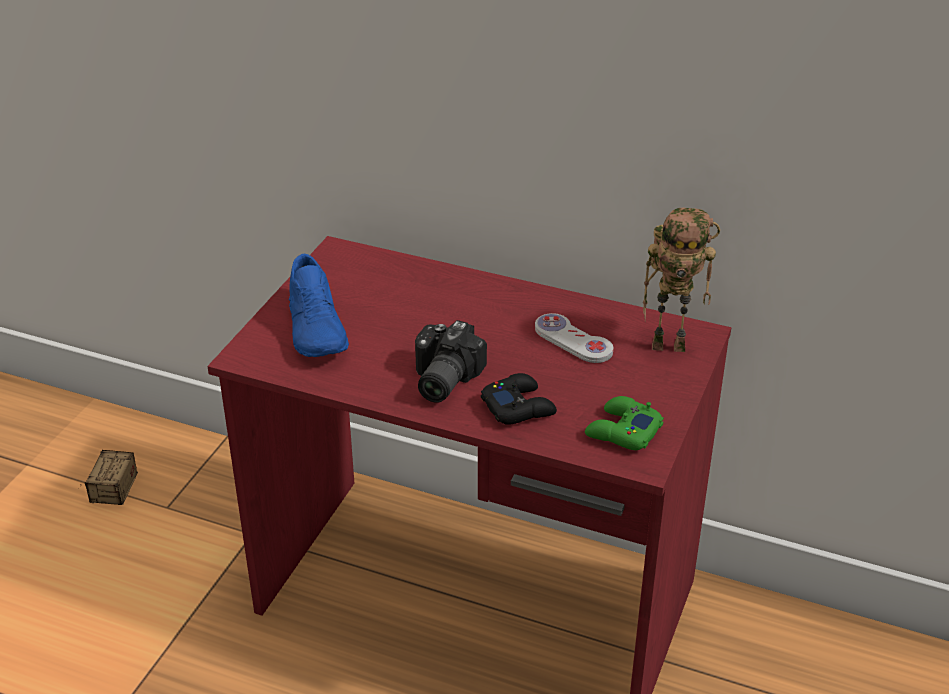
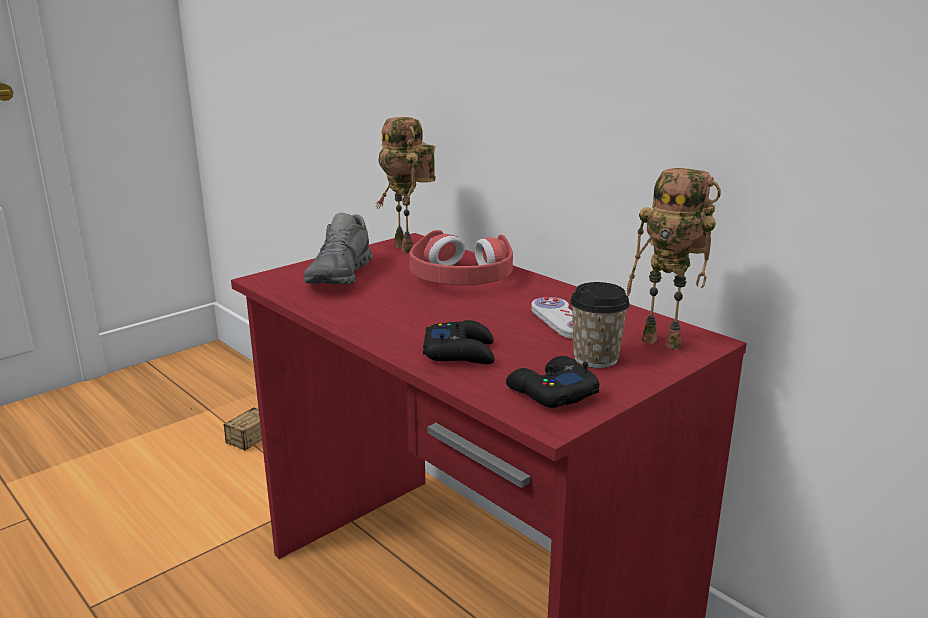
camera: 25 degrees right, 15 degrees down
(317, 329) = (341, 275): blue shoe -> grey shoe
(345, 266) = (407, 248): none -> toy robot
(437, 302) = (461, 277): none -> red headphones
(440, 380) = (407, 321): camera -> none
(622, 431) = (551, 392): green game controller -> black game controller
(630, 381) = (595, 358): none -> cup

